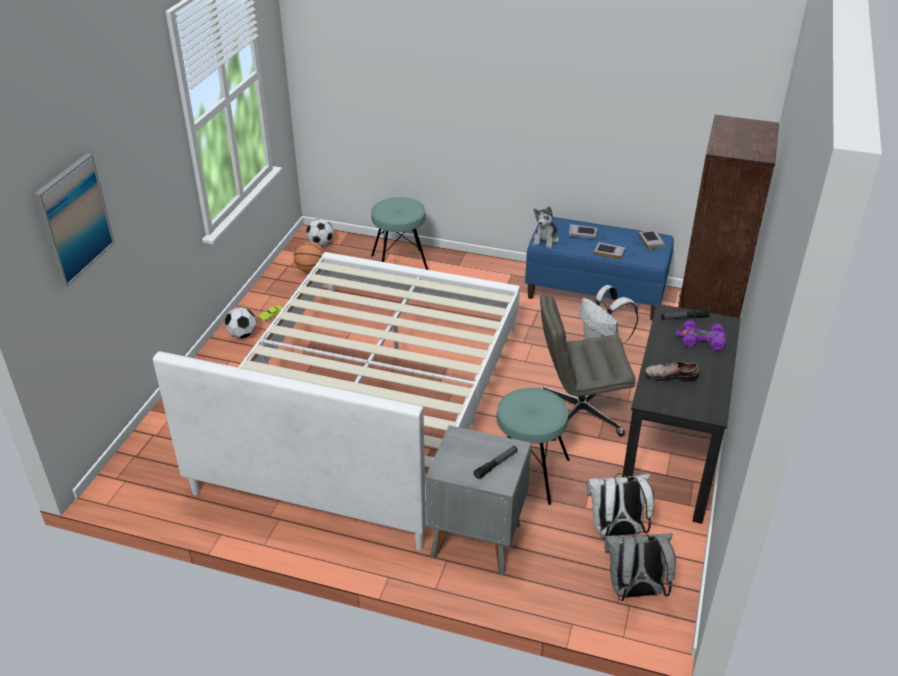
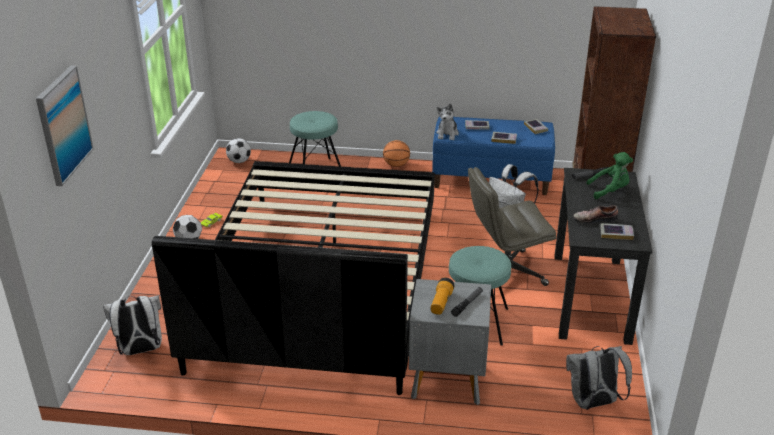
camera: 10 degrees left, 5 degrees down
(310, 270) = (236, 182): basketball -> basketball (396, 165)
(367, 404) = (319, 284): white bed -> black bed
(467, 459) = (441, 303): none -> flashlight
(616, 531) = (563, 359): white backpack -> white backpack (140, 350)
(691, 398) = (616, 233): none -> book
(701, 340) = (610, 191): purple toy car -> green plush toy

